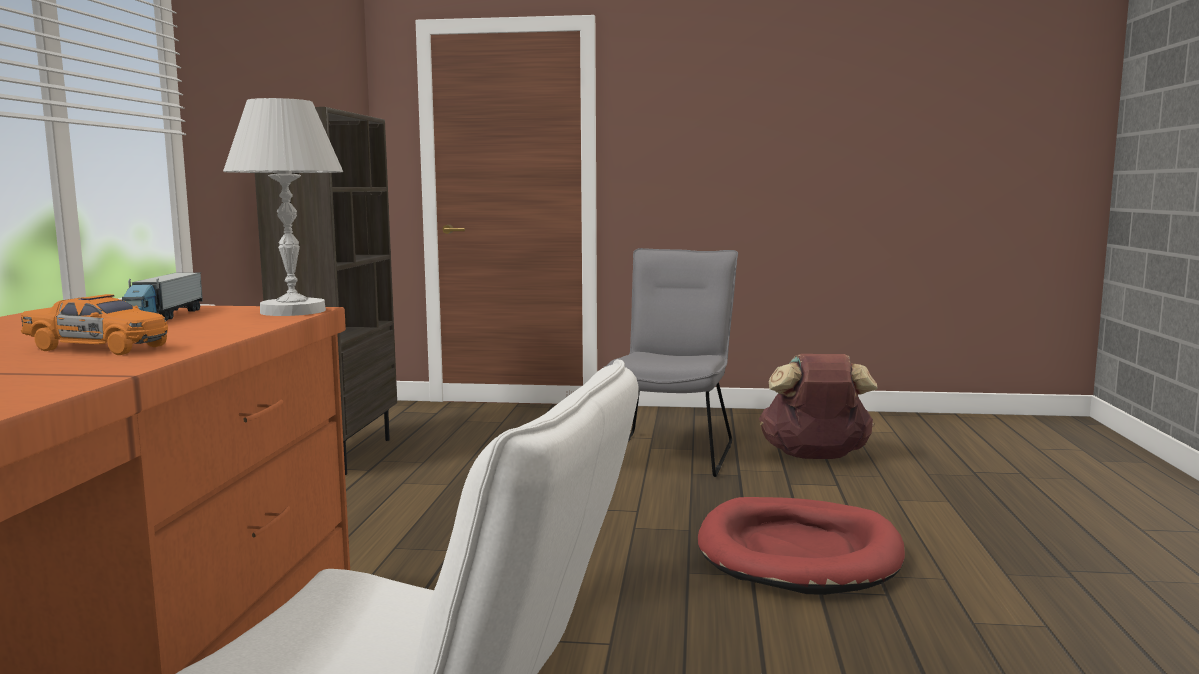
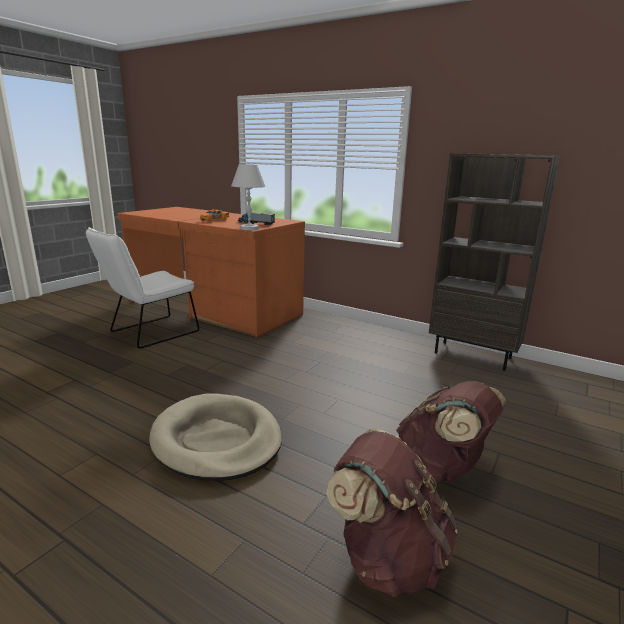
camera: 115 degrees right, 10 degrees up
(672, 451) = (442, 469): grey chair -> brown backpack
(799, 553) = (217, 440): red dog bed -> beige dog bed

